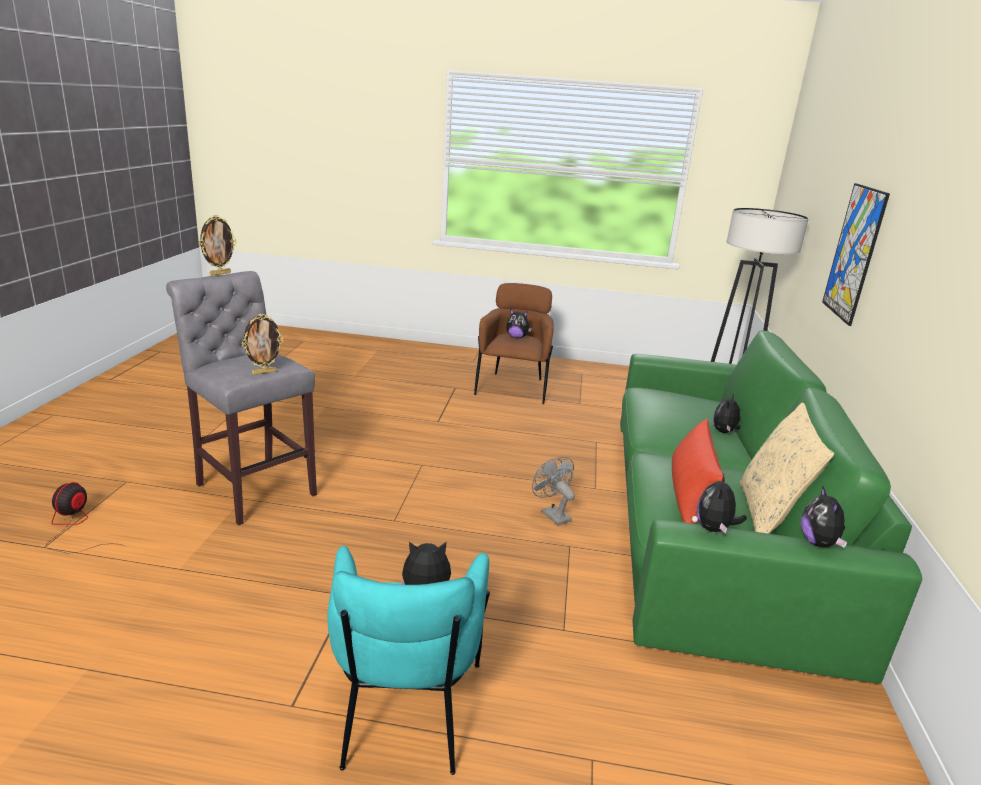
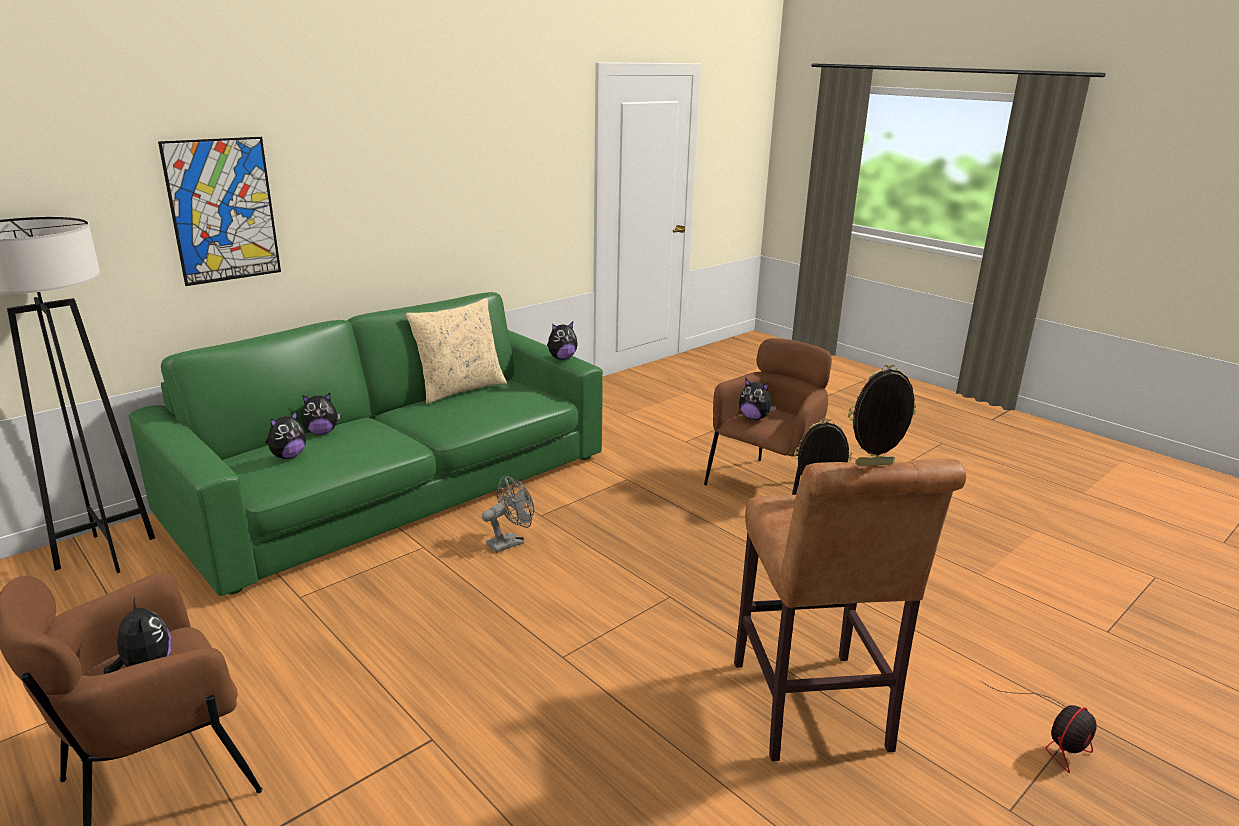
camera: 140 degrees left, 0 degrees up
(253, 487) = (812, 712): grey stool -> brown stool
(405, 712) = (767, 484): turquoise armchair -> brown armchair
(552, 514) = (510, 542): grey fan -> grey fan turned 135 degrees counterclockwise
(690, 494) = (492, 403): red pillow -> none
(819, 543) = (520, 340): plush toy -> plush toy (288, 456)

